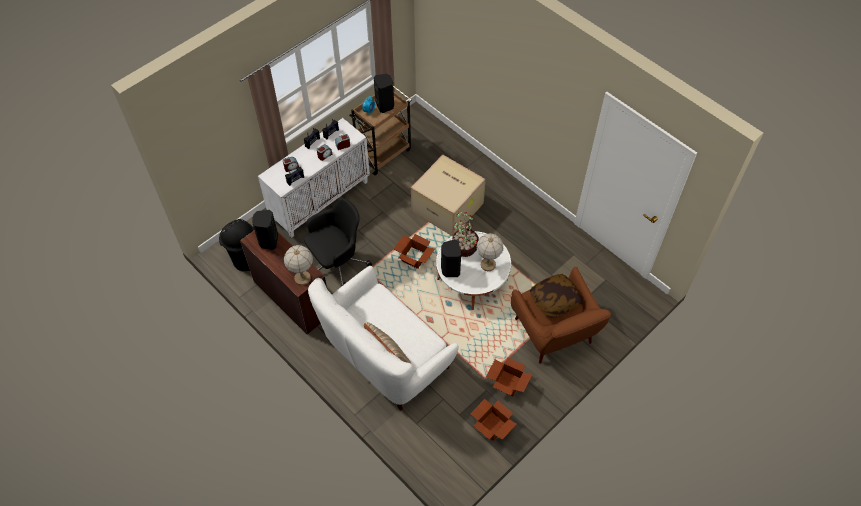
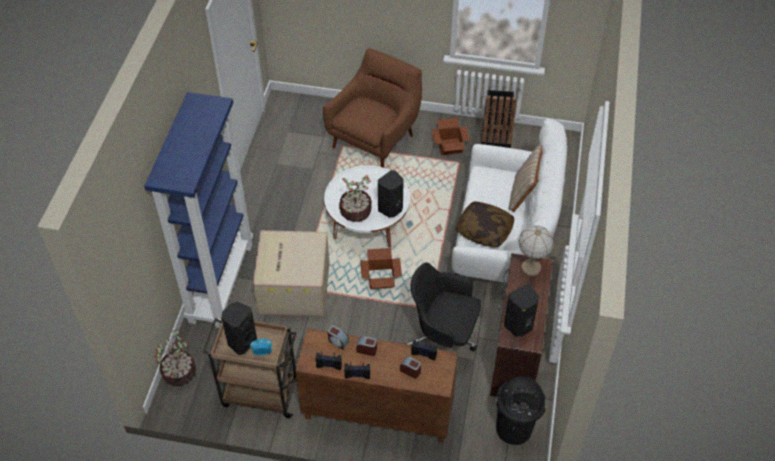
camera: 125 degrees left, 5 degrees down
(320, 200) = (376, 412): white cabinet -> brown cabinet
(430, 125) = (180, 372): none -> potted plant
(484, 172) = (220, 281): none -> blue bookcase
(487, 265) = (361, 186): table lamp -> none
(492, 425) = (495, 138): cardboard box -> black trash can
(555, 300) = (365, 114): pillow -> pillow (484, 230)

